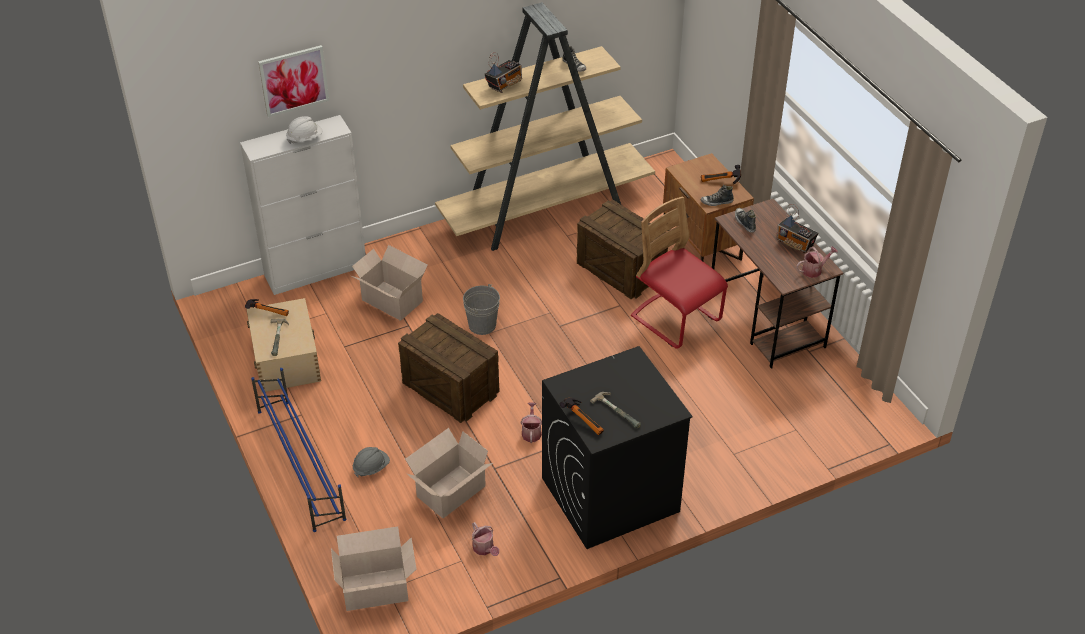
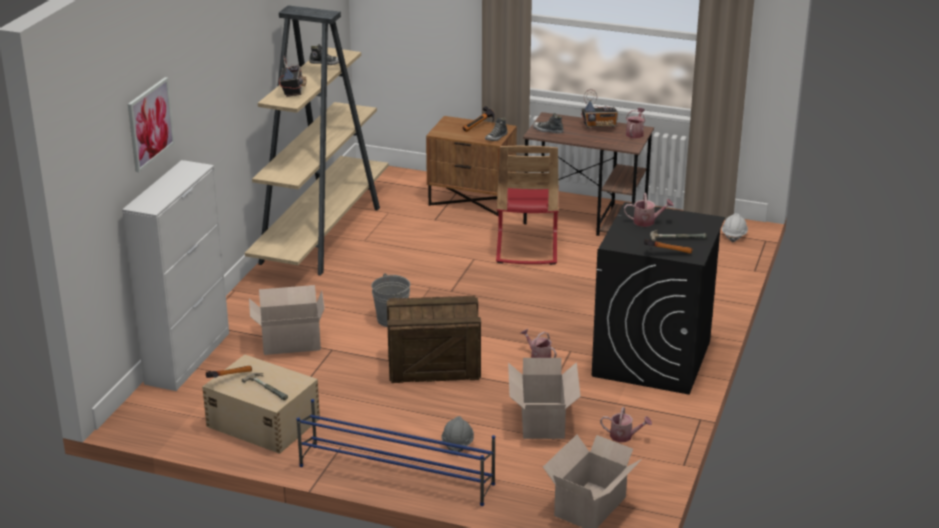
camera: 45 degrees left, 15 degrees down
(305, 138) = (179, 183): white hard hat -> white hard hat (734, 235)
(621, 270) = (439, 240): crate -> none
(622, 378) = (647, 222): none -> watering can
(676, 320) = (526, 247): red chair -> red chair turned 90 degrees counterclockwise

